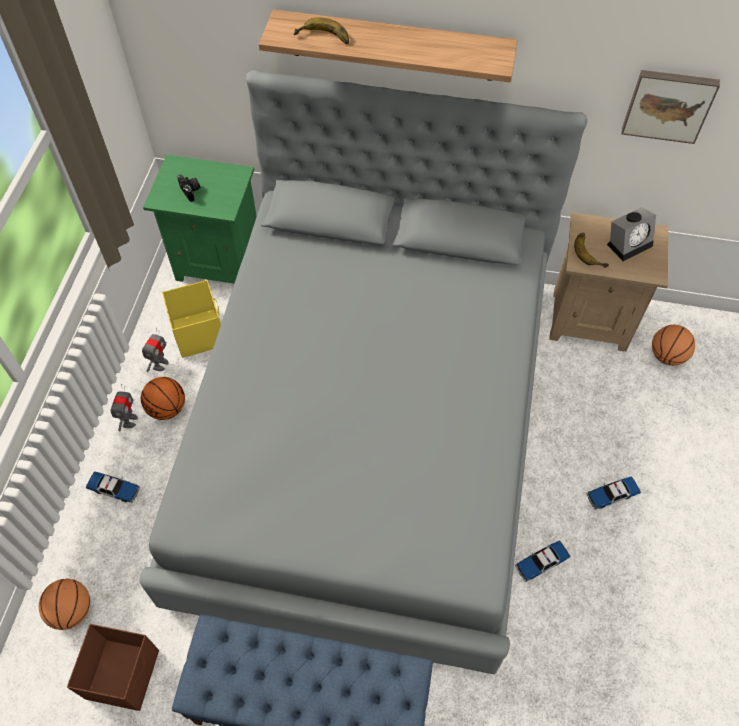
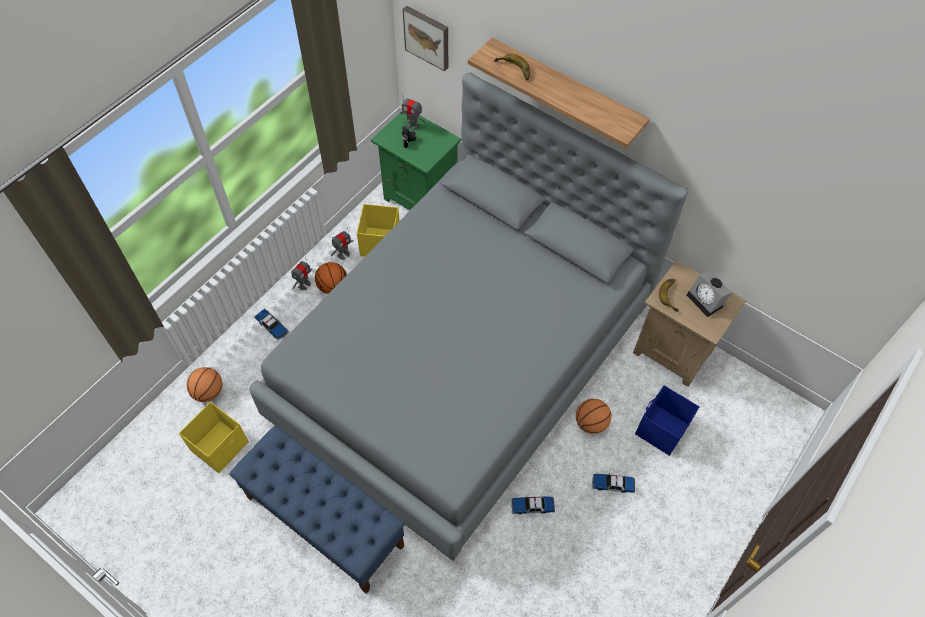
camera: 25 degrees right, 0 degrees up
(124, 673) = (220, 446): brown storage box -> yellow storage box
(186, 172) = (412, 125): none -> toy robot
(626, 410) = (661, 430): none -> blue storage box
(629, 243) = (706, 301): alarm clock -> alarm clock turned 60 degrees clockwise
(667, 356) = (719, 404): basketball -> basketball (591, 423)
(668, 104) = (752, 206): picture -> picture (427, 37)

